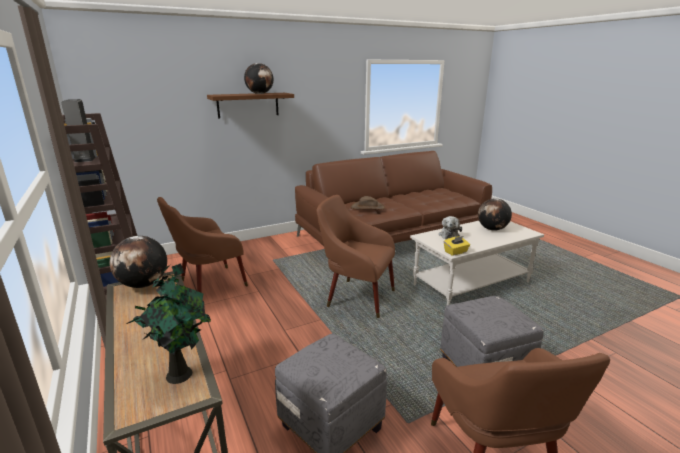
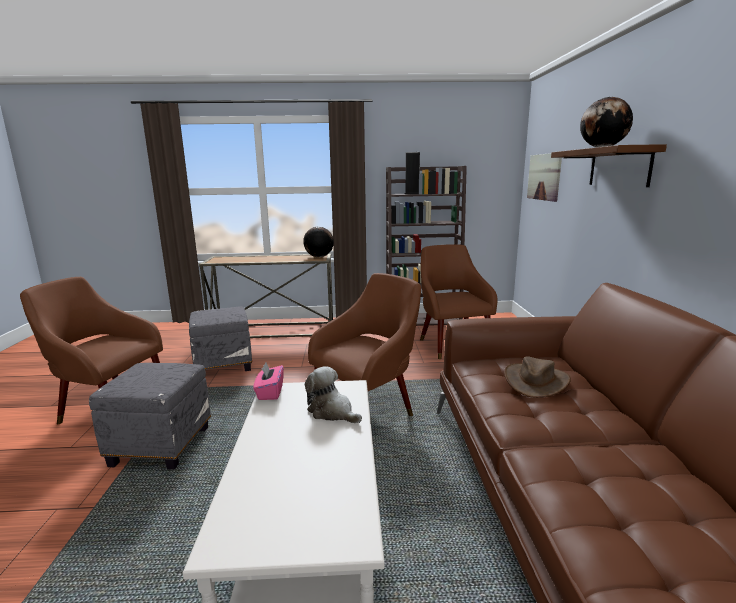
camera: 115 degrees right, 5 degrees down
(132, 117) = (544, 177): none -> picture
(181, 373) = (227, 261): potted plant -> none
(456, 252) = (270, 392): yellow tissue box -> pink tissue box
(492, 229) = (305, 481): globe -> none

